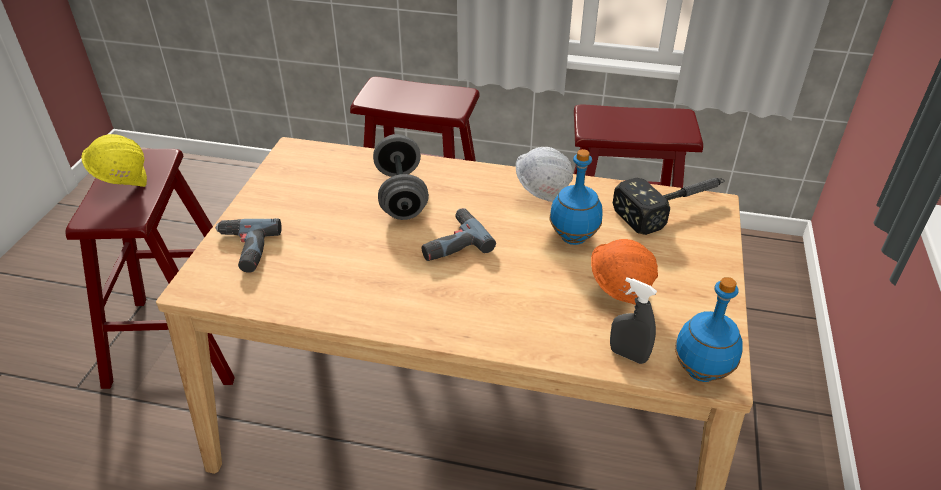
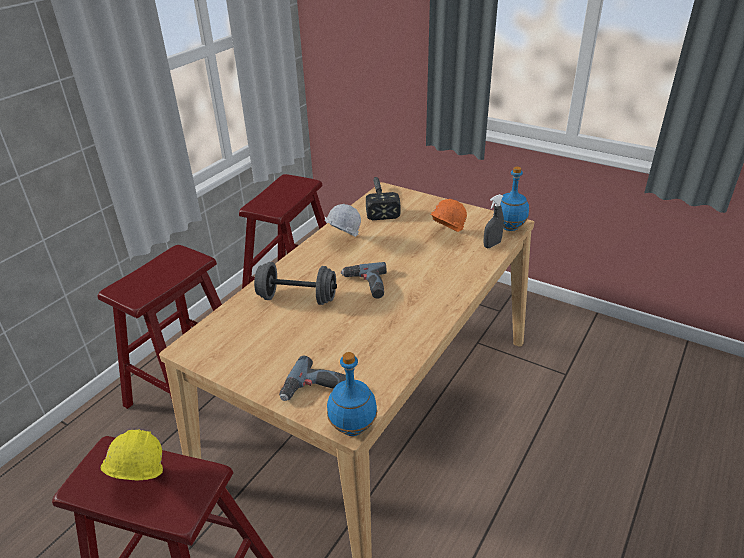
camera: 70 degrees left, 5 degrees down
(574, 238) = (388, 239): blue bottle -> blue bottle (353, 427)

